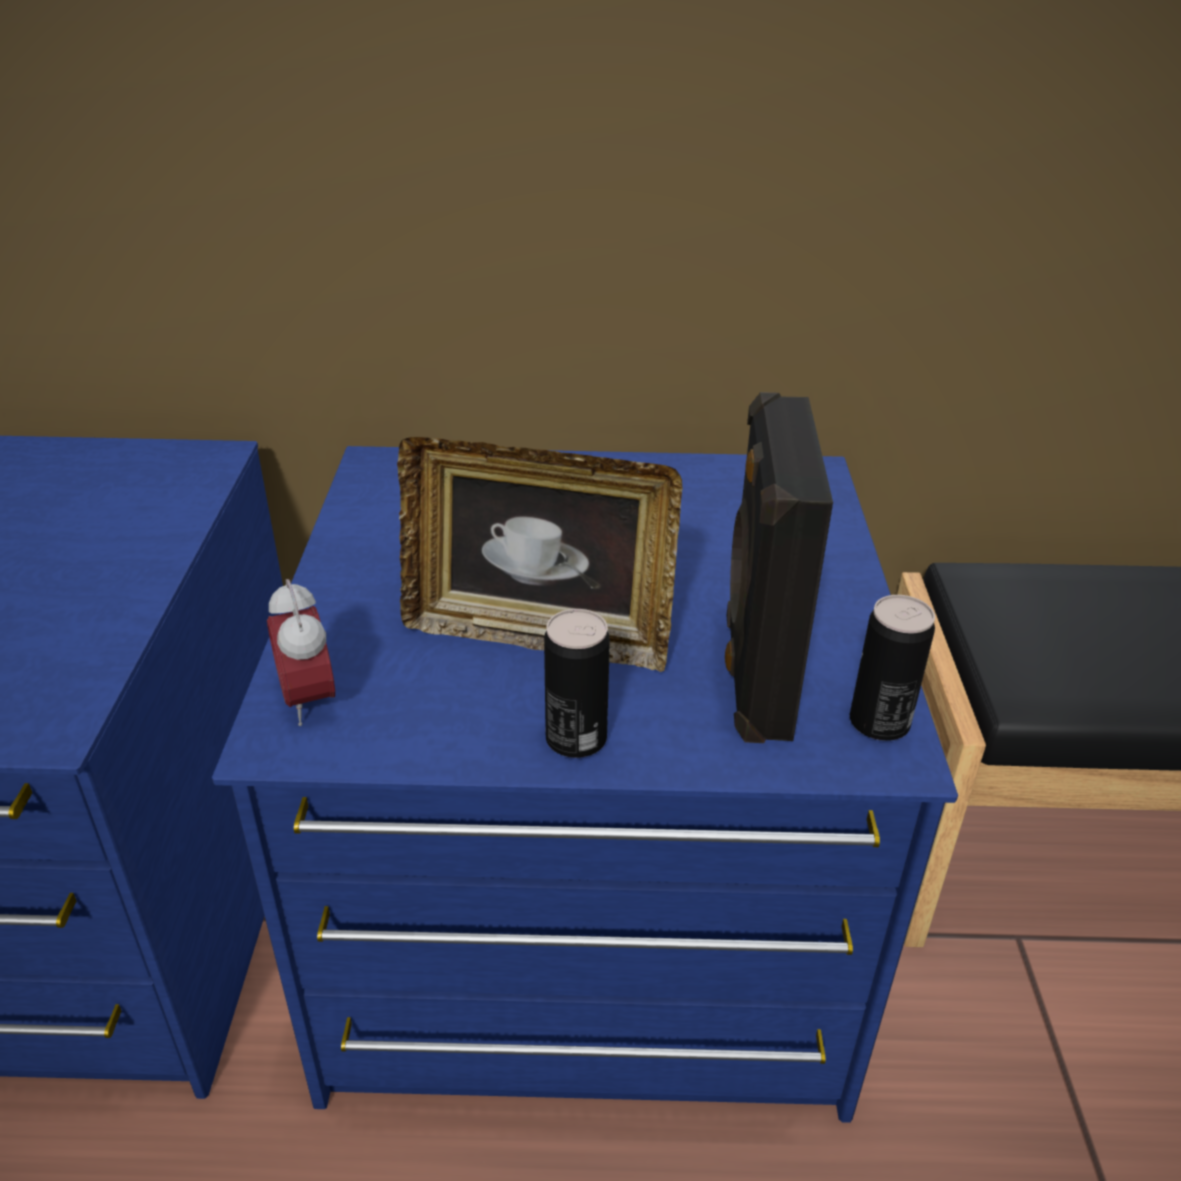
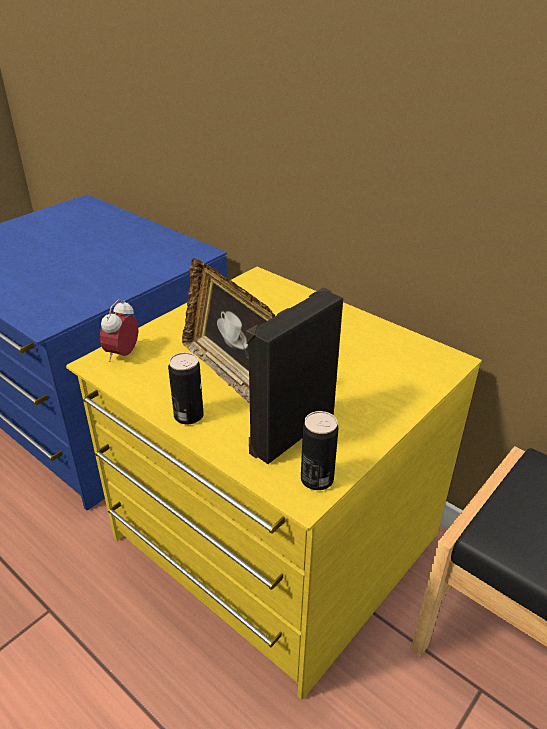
camera: 40 degrees right, 0 degrees up
(586, 922) = (273, 538): blue dresser -> yellow dresser

